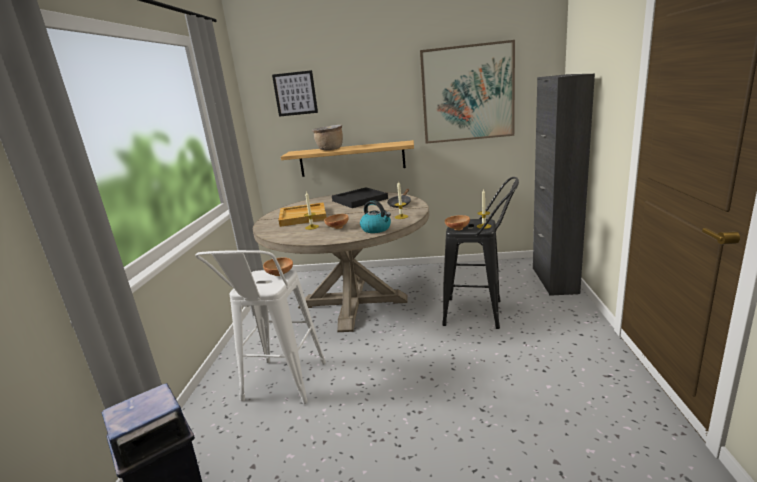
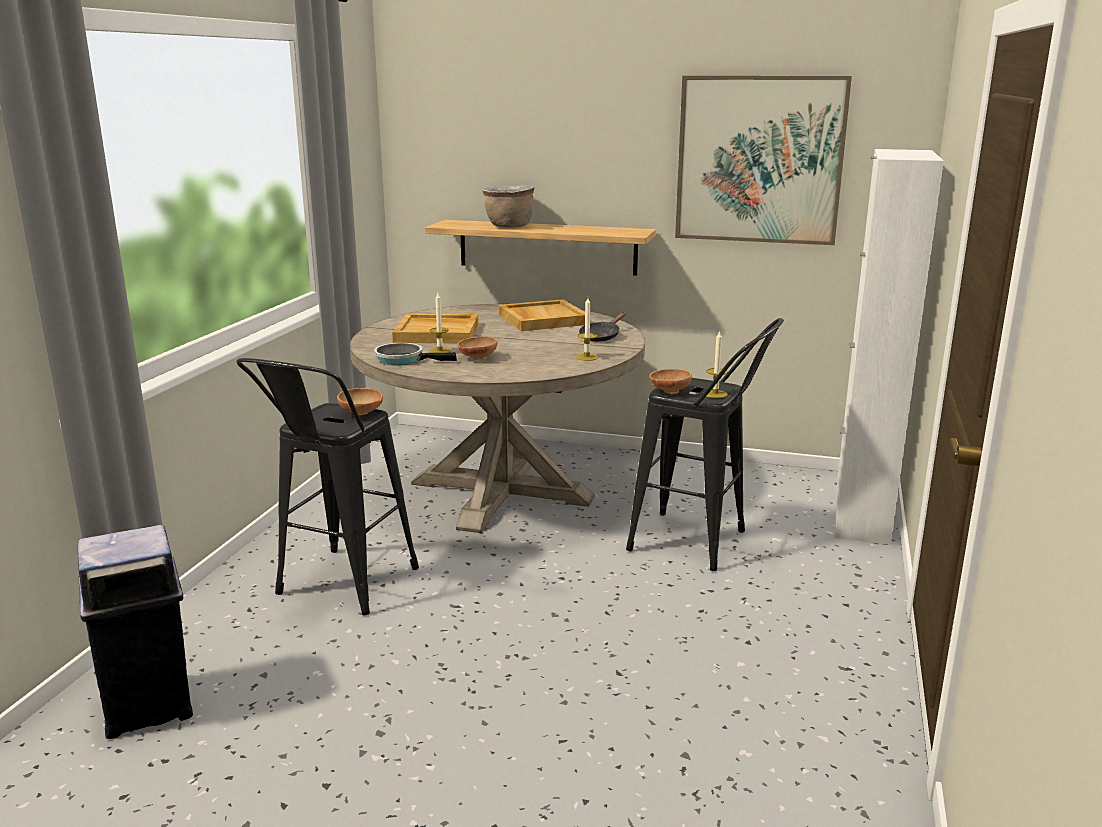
camera: 10 degrees right, 0 degrees up
(281, 387) = (339, 588): white stool -> black stool
(292, 235) = (403, 359): none -> frying pan
(295, 93) = (467, 124): picture -> none
(359, 200) = (542, 319): black tray -> beige tray
(376, 229) = (534, 370): kettle -> none
(554, 280) = (861, 516): black cabinet -> white cabinet

